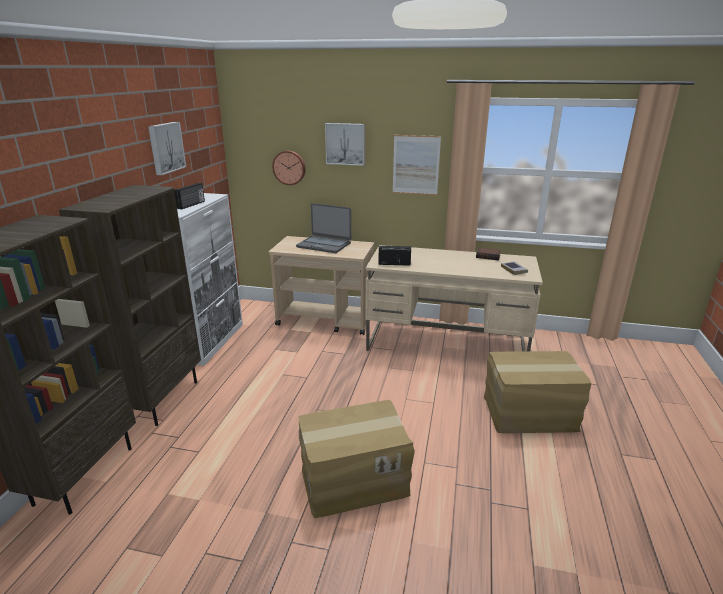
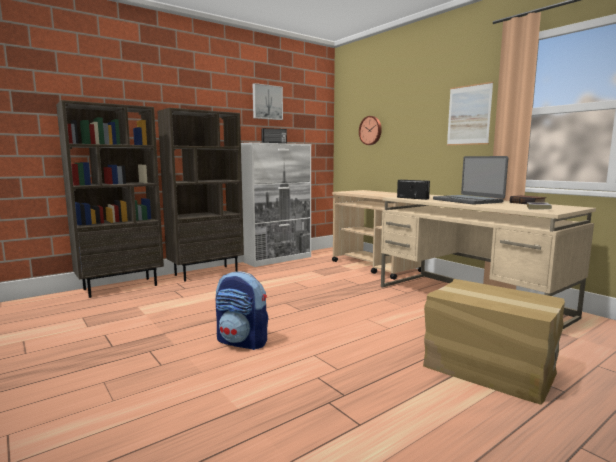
camera: 40 degrees right, 15 degrees down
(324, 245) = (380, 193): laptop -> laptop (468, 201)
(345, 144) = (411, 103): picture -> none
(354, 480) = (243, 342): cardboard box -> backpack

